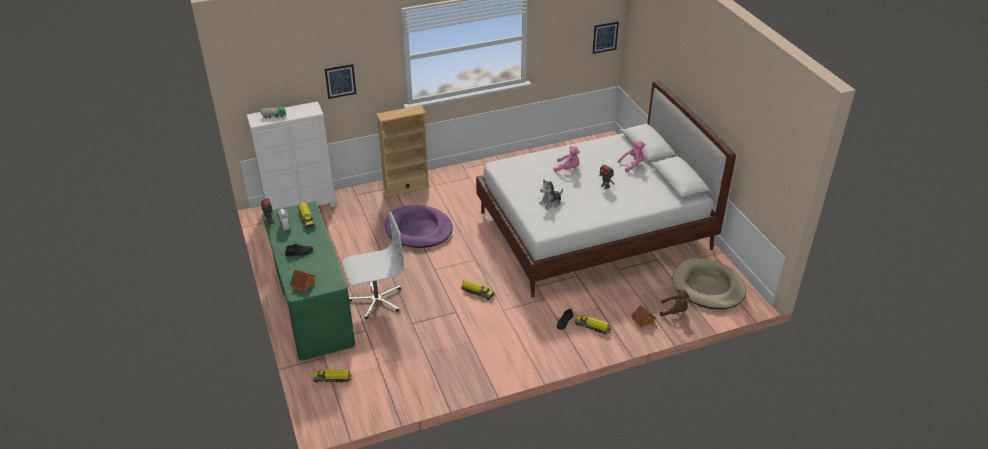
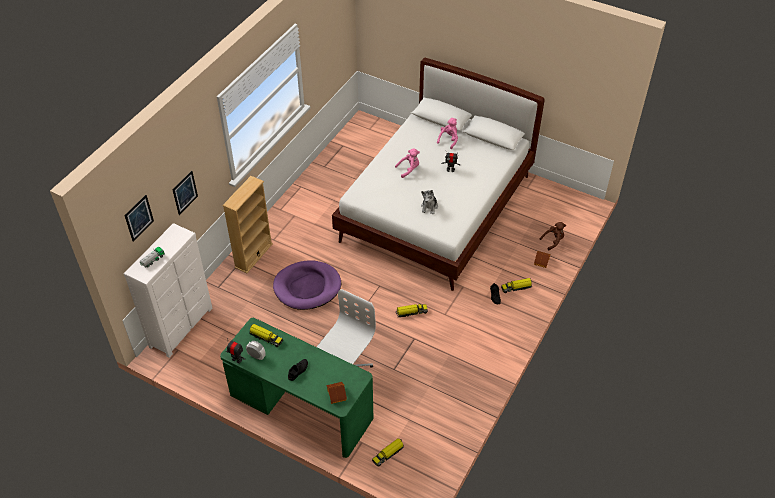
camera: 40 degrees left, 10 degrees up
(605, 37) = (346, 35): picture -> picture (139, 218)
(708, 287) = (554, 208): beige dog bed -> none

